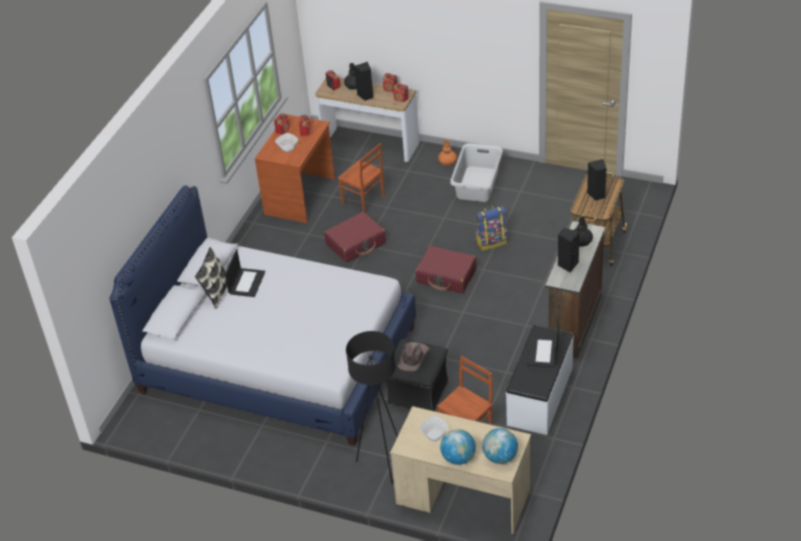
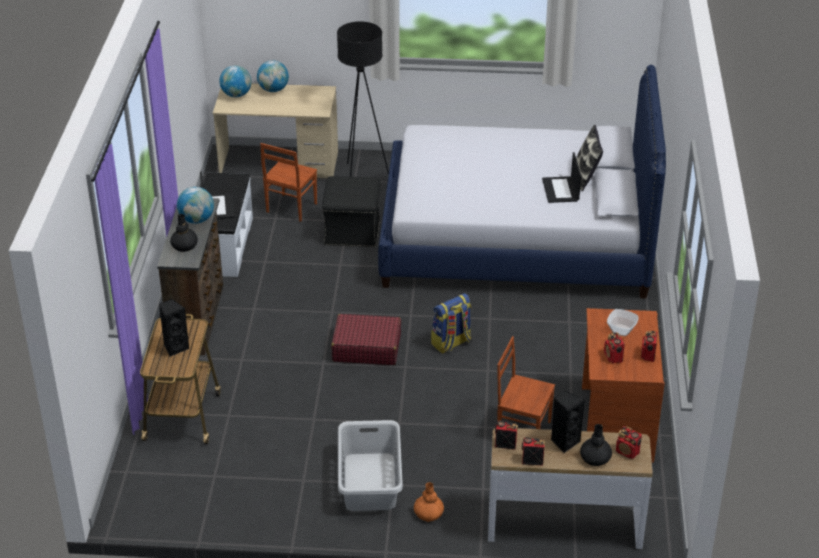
camera: 160 degrees right, 5 degrees down
(356, 243) = (500, 370): red suitcase -> none
(413, 357) = (353, 189): brown hat -> none
(435, 435) = (300, 101): bowl -> none
(491, 242) = (323, 399): backpack -> backpack (451, 343)
(567, 265) = (197, 220): black speaker -> globe

